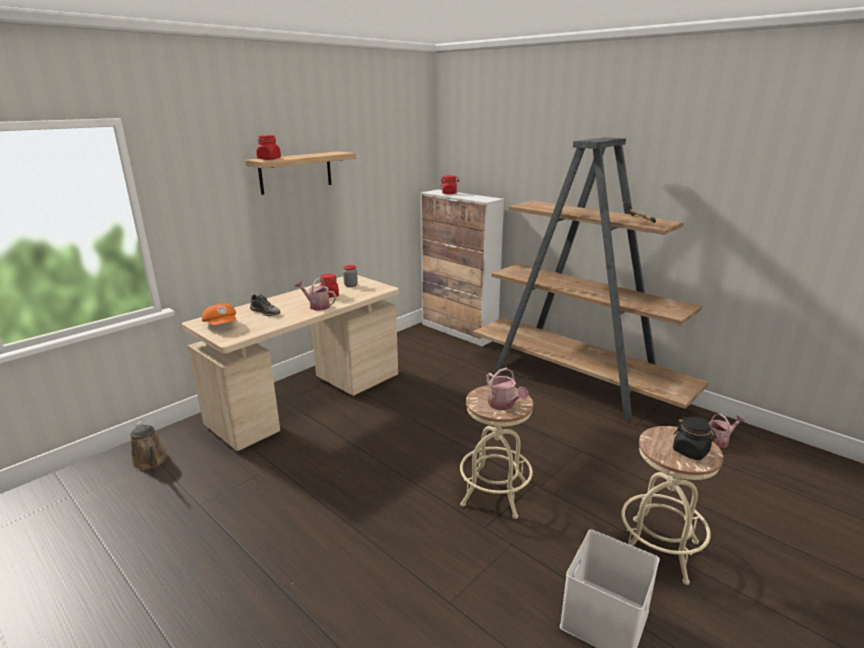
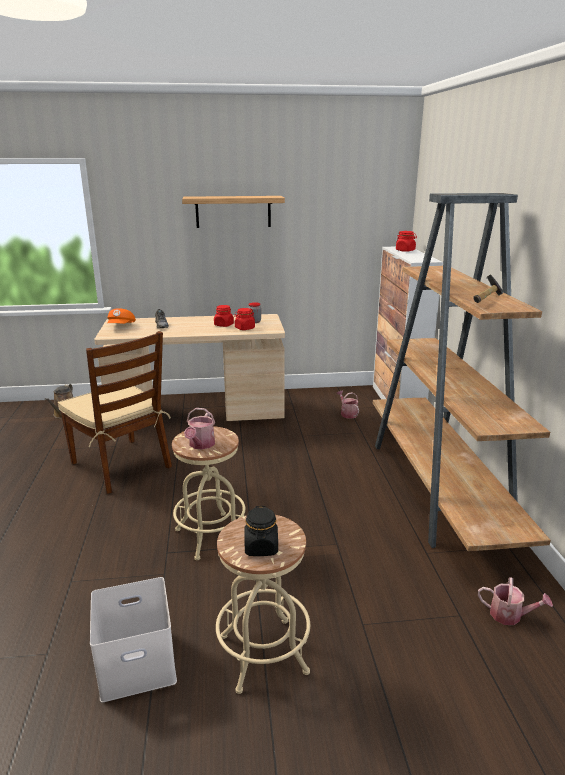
camera: 40 degrees right, 0 degrees up
(269, 159) = (197, 197): red jar -> red jar (244, 328)
(315, 479) = (122, 465): none -> brown chair
(317, 306) = (199, 330): watering can -> watering can (347, 413)

